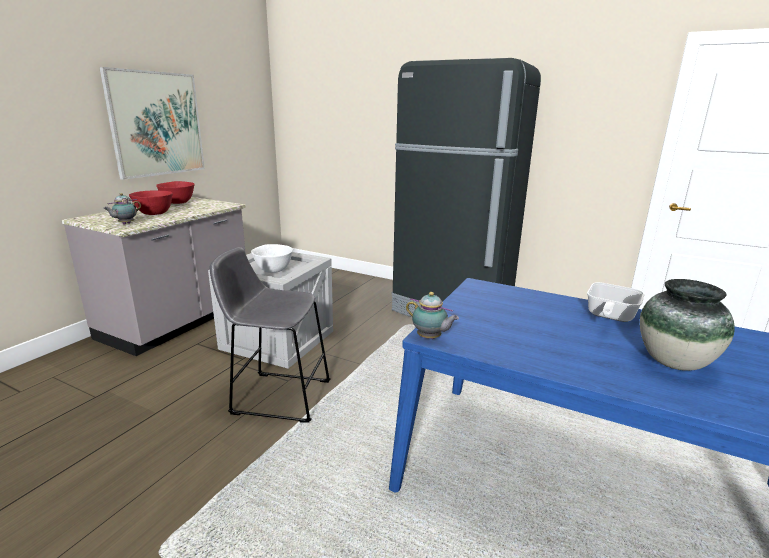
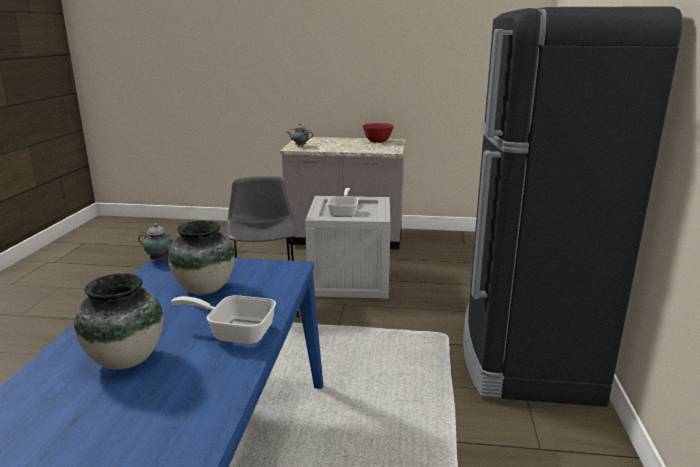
camera: 70 degrees right, 0 degrees up
(154, 213) = (335, 144): red bowl -> none
(156, 124) = (388, 72): picture -> none
(273, 270) = (344, 212): white bowl -> frying pan
(430, 338) = (161, 260): teapot -> teapot turned 90 degrees counterclockwise
(520, 321) = (205, 289): none -> vase

